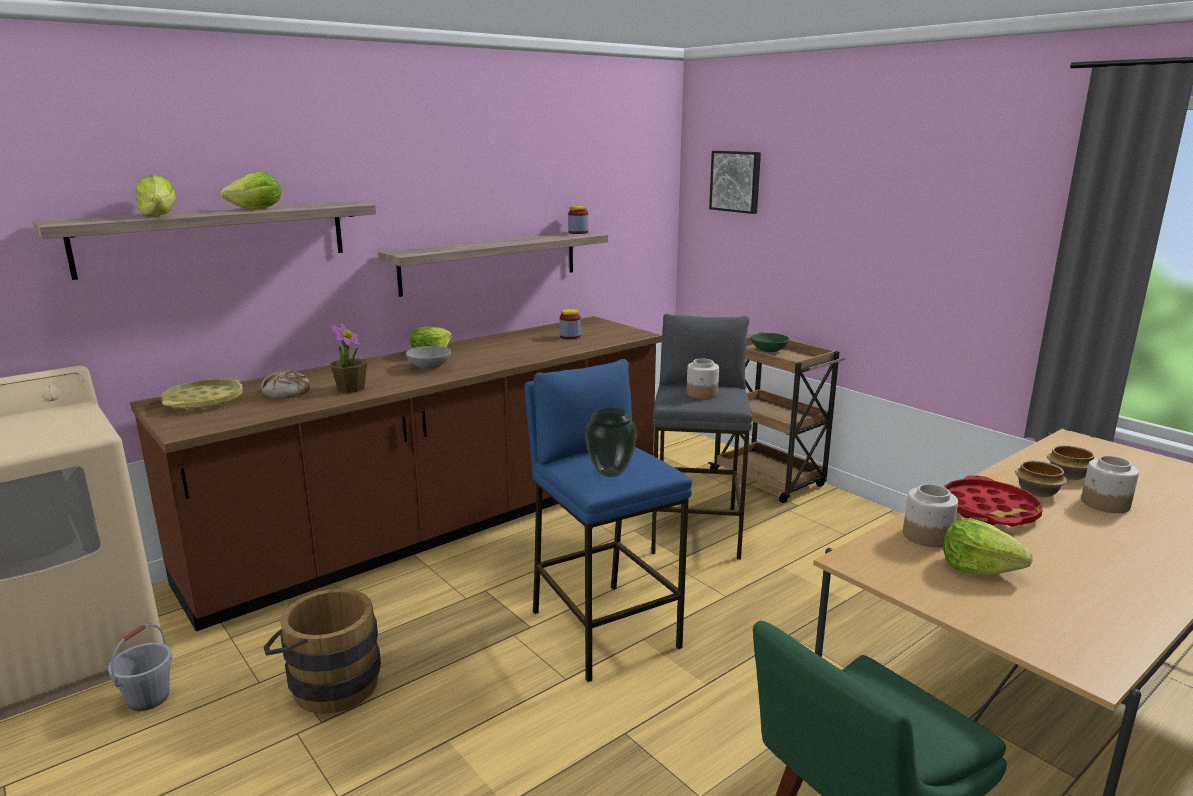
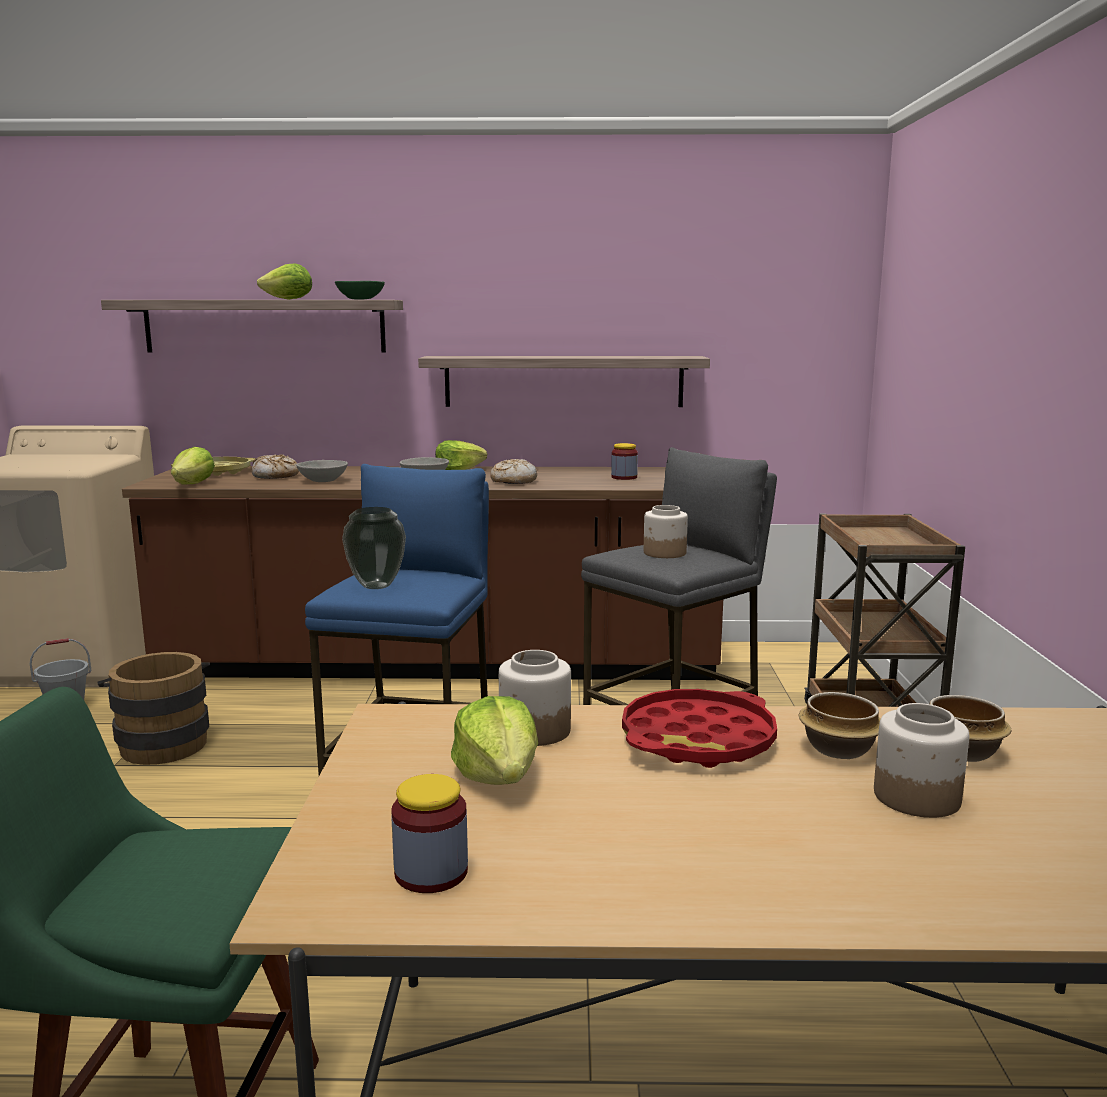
camera: 40 degrees right, 5 degrees down
(159, 215) = (204, 299): lettuce -> lettuce (194, 484)
(351, 388) = (323, 481): potted plant -> grey bowl
(506, 356) = (513, 481): none -> bread
(578, 232) = (684, 356): jar -> jar (431, 872)
(736, 181) = (914, 293): picture -> none
(769, 350) = (886, 535): green bowl -> green bowl (360, 299)

